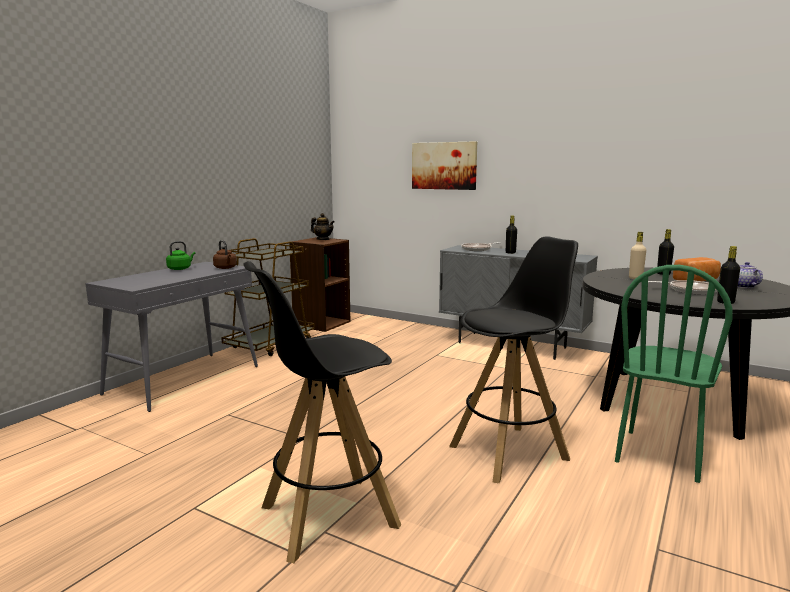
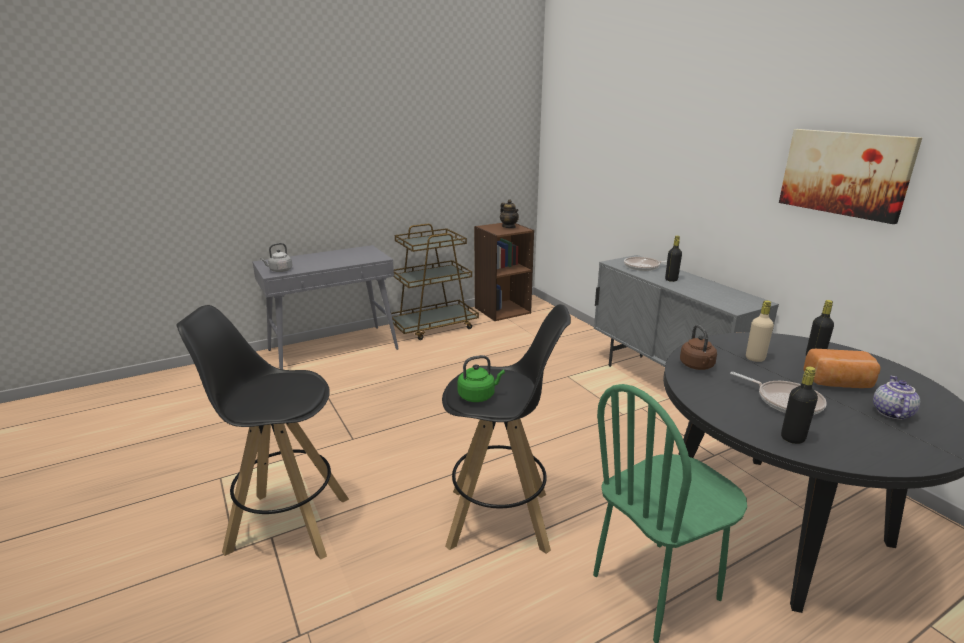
camera: 30 degrees right, 10 degrees up
(139, 284) = (279, 270): none -> grey kettle
(180, 268) = (338, 253): green kettle -> green kettle (478, 396)
(225, 268) = (371, 257): brown kettle -> brown kettle (697, 366)
(444, 166) = (634, 159): picture -> picture (844, 173)

